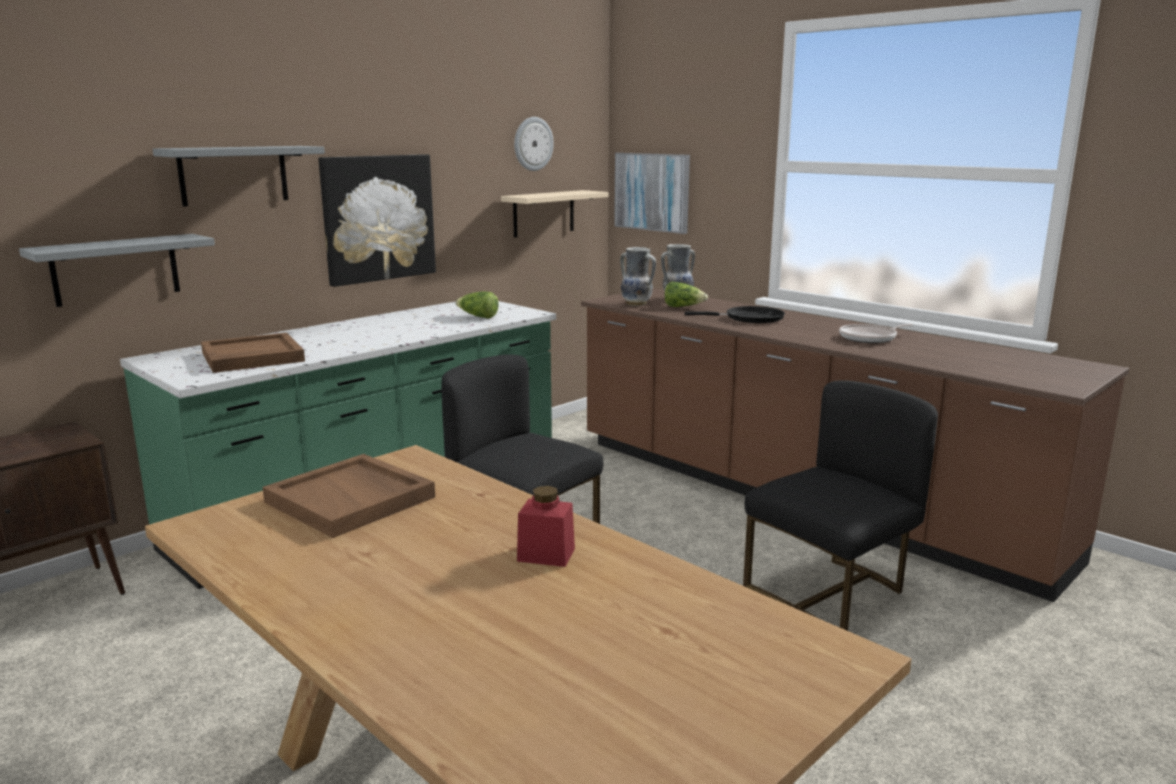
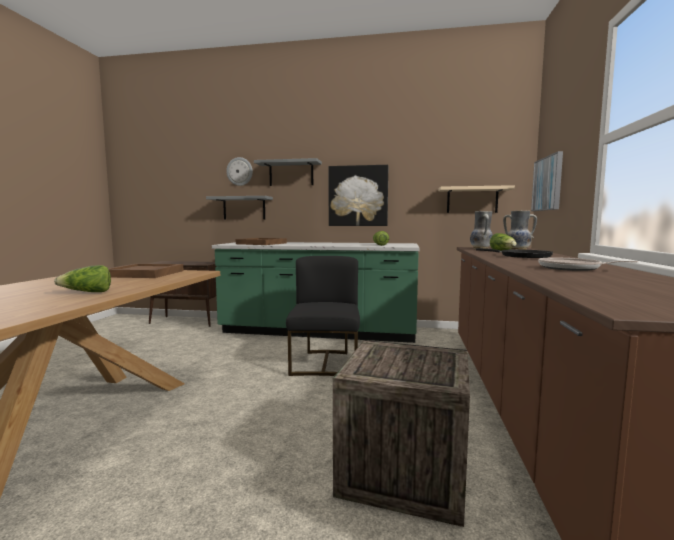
camera: 55 degrees right, 10 degrees down
(532, 144) = (465, 159): wall clock -> wall clock (239, 171)
(546, 554) = (87, 292): red jar -> lettuce
(831, 594) = (404, 470): black chair -> crate

